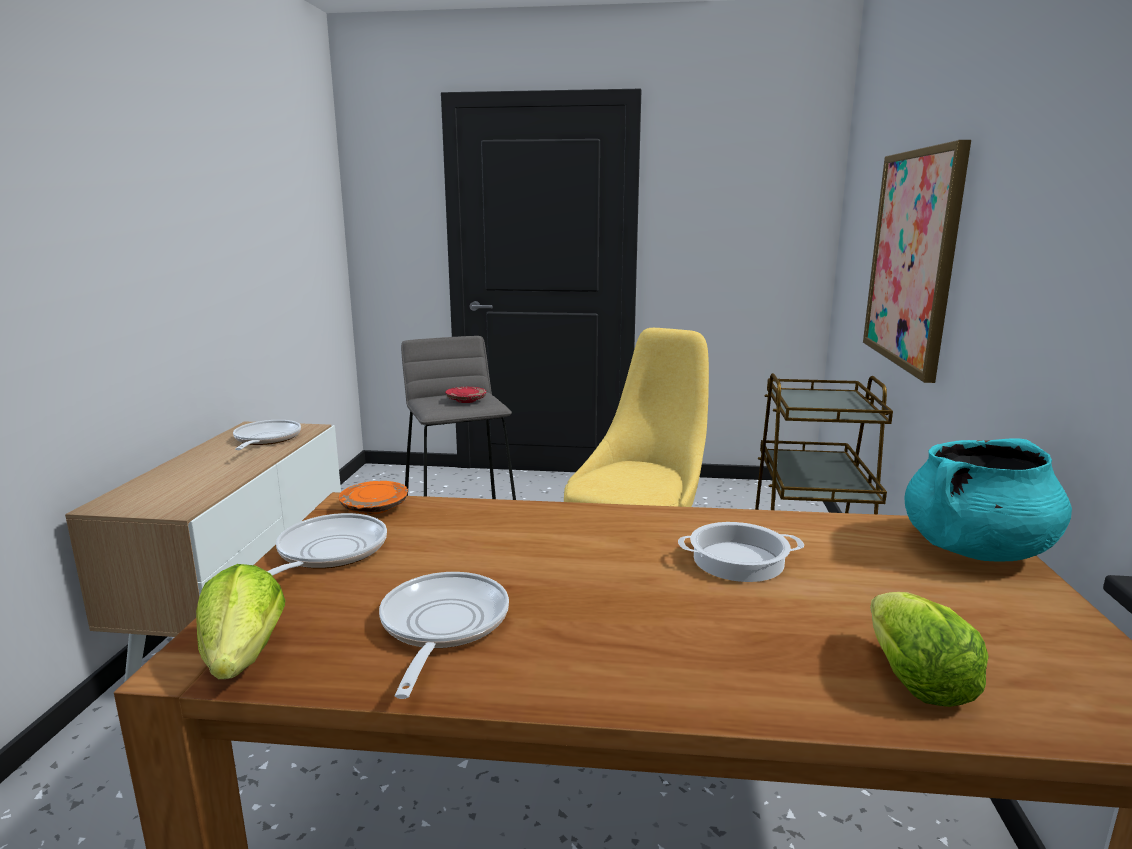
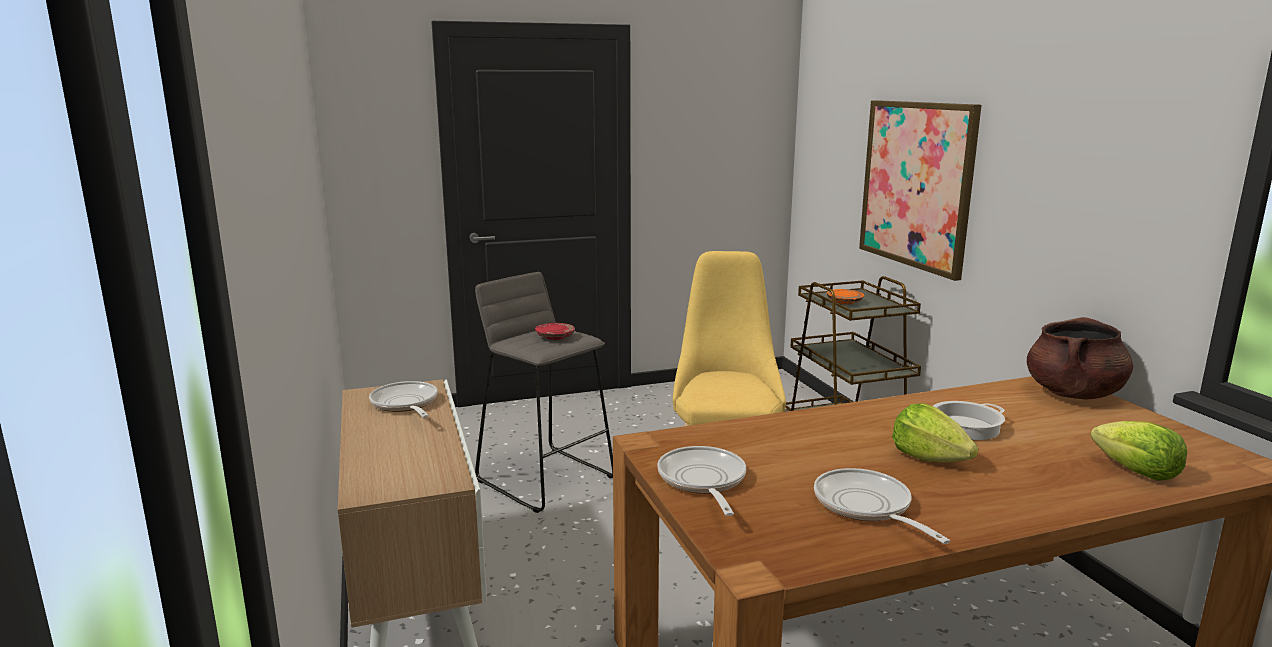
camera: 25 degrees left, 0 degrees up
(243, 658) = (781, 557): lettuce -> lettuce (929, 458)
(375, 508) = (673, 441): orange plate -> orange plate (845, 302)
(975, 550) = (1073, 394): turquoise cooking pot -> brown cooking pot

